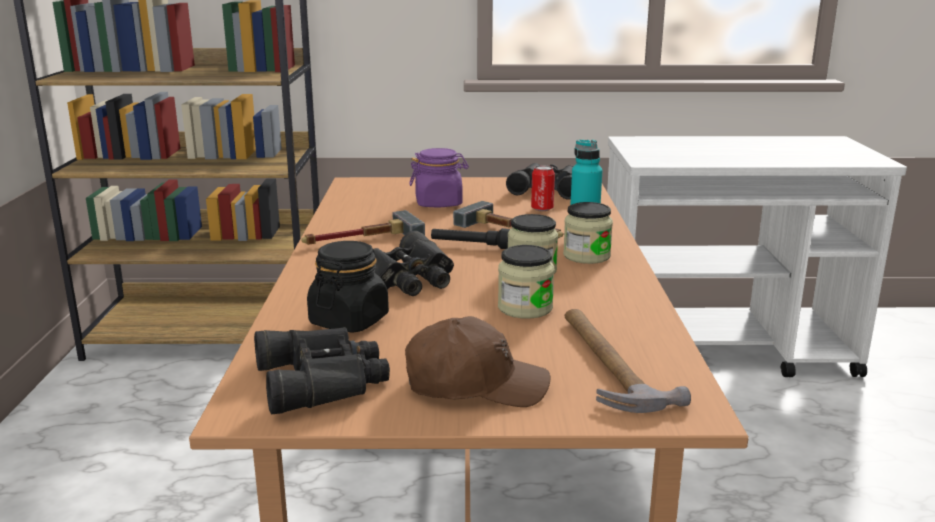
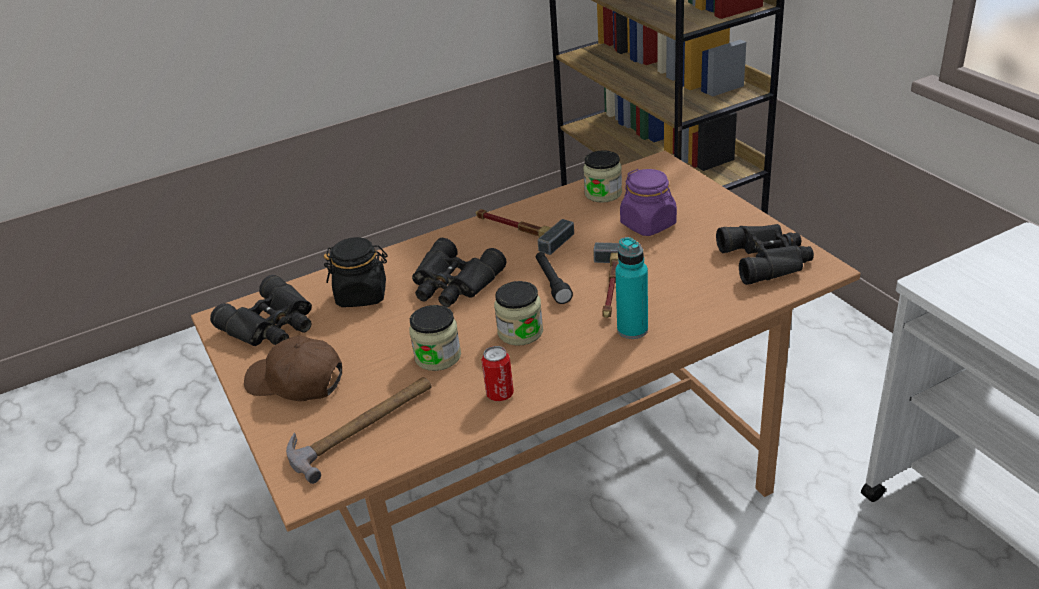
camera: 65 degrees right, 15 degrees up
(475, 385) = (296, 382): brown cap -> brown cap turned 135 degrees clockwise
(542, 209) = (695, 279): can -> can (500, 394)
(586, 256) = (584, 347): jar -> jar (603, 193)

